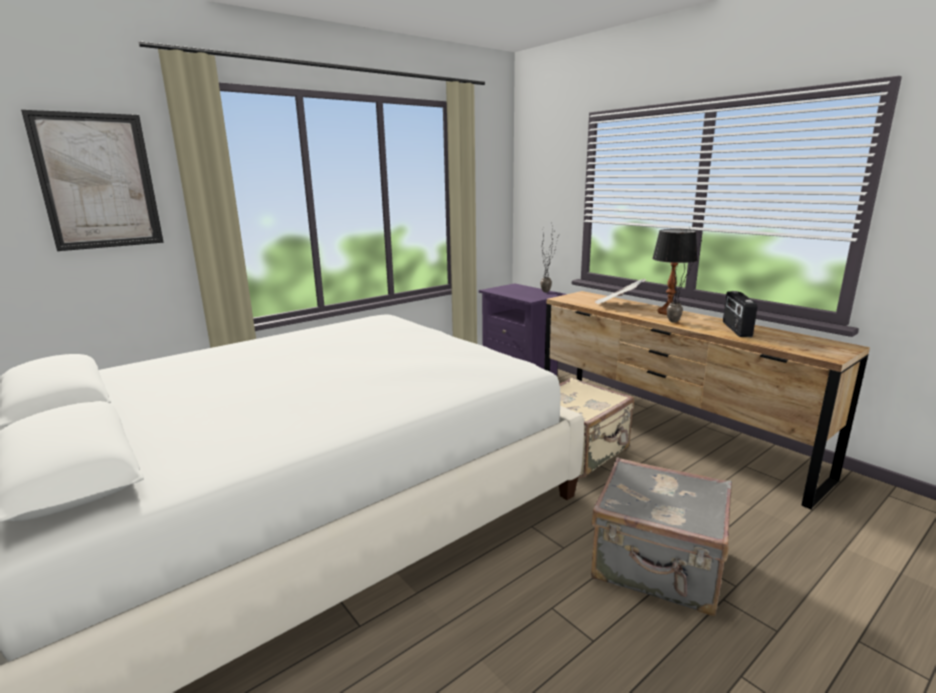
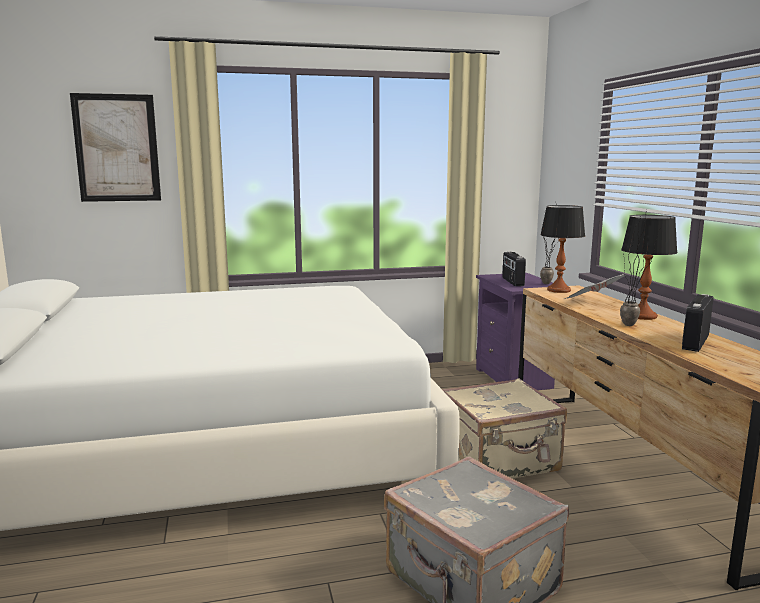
camera: 25 degrees right, 5 degrees down
(518, 293) = (512, 282): none -> radio
(575, 297) = (558, 290): none -> table lamp

